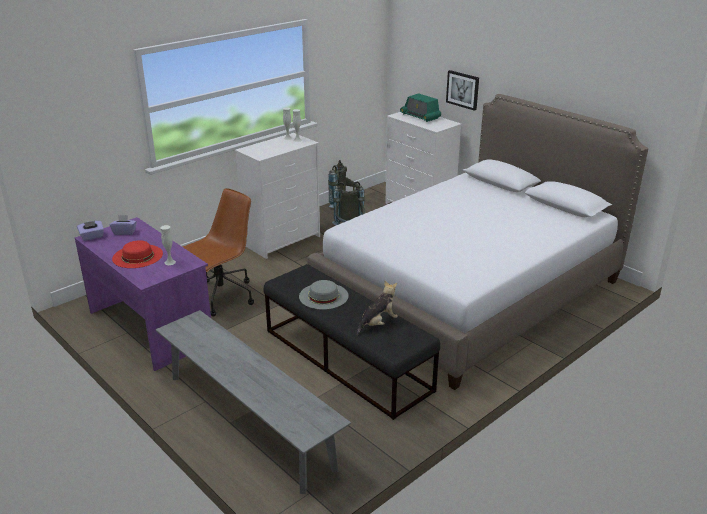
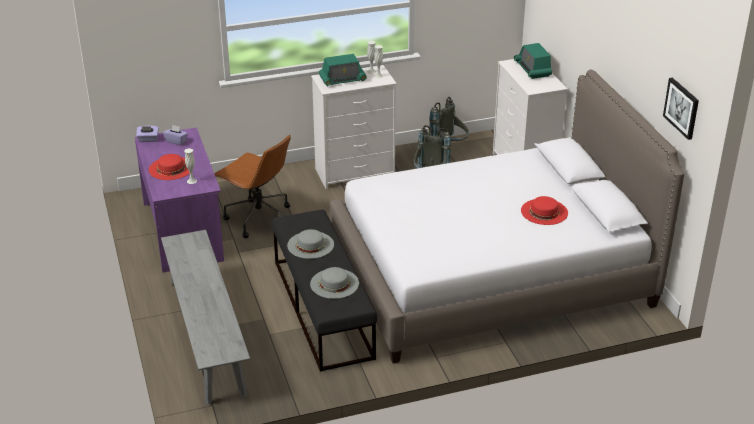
camera: 25 degrees right, 5 degrees up
(220, 297) = (258, 219): brown office chair -> brown office chair turned 60 degrees clockwise
(267, 147) = (342, 79): none -> radio
(378, 323) = (334, 283): plush toy -> grey hat
(463, 89) = (573, 52): picture -> picture (682, 108)
(519, 216) = (544, 211): none -> red hat

